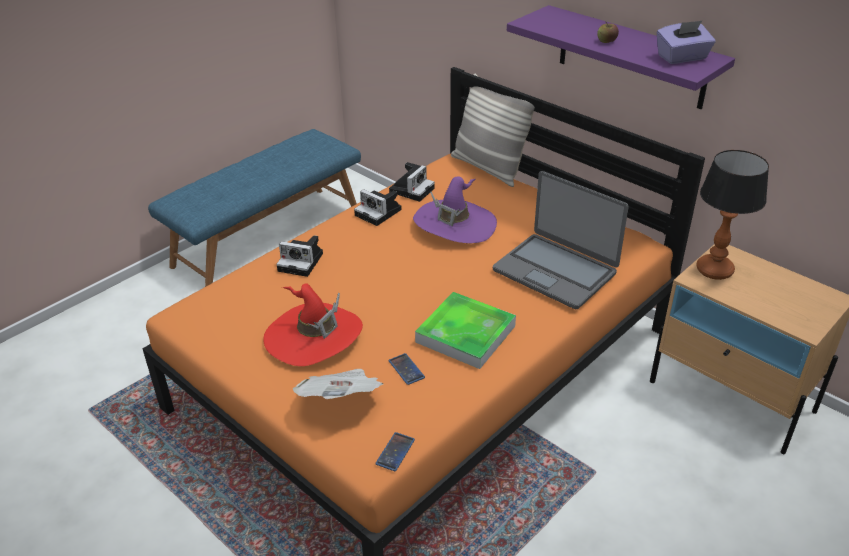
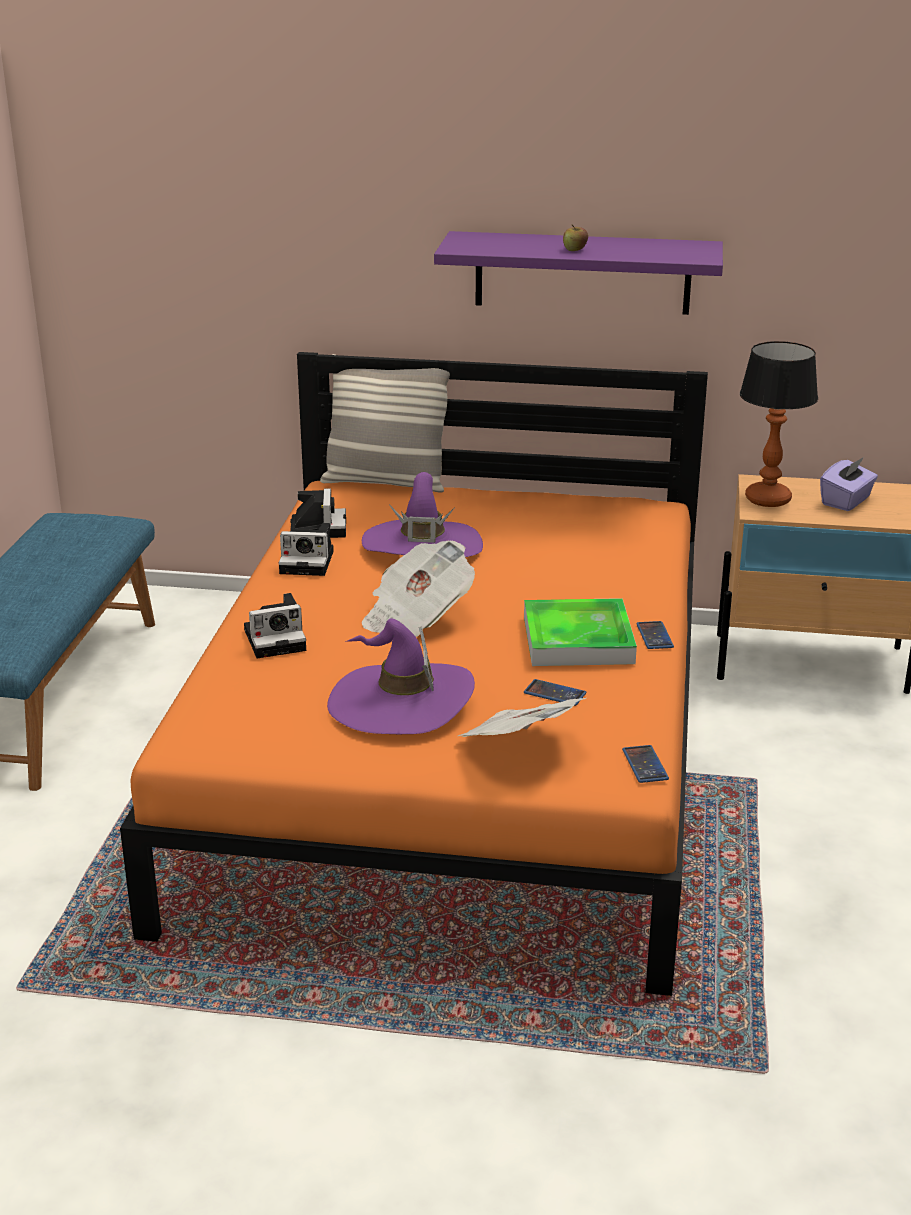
camera: 35 degrees left, 10 degrees down
(314, 337) = (401, 703): red hat -> purple hat
(392, 276) = (416, 616): none -> newspaper
(518, 351) = (654, 636): none -> phone
(555, 271) = (600, 554): laptop -> none
(682, 58) = (674, 249): purple tissue box -> purple tissue box (846, 501)

